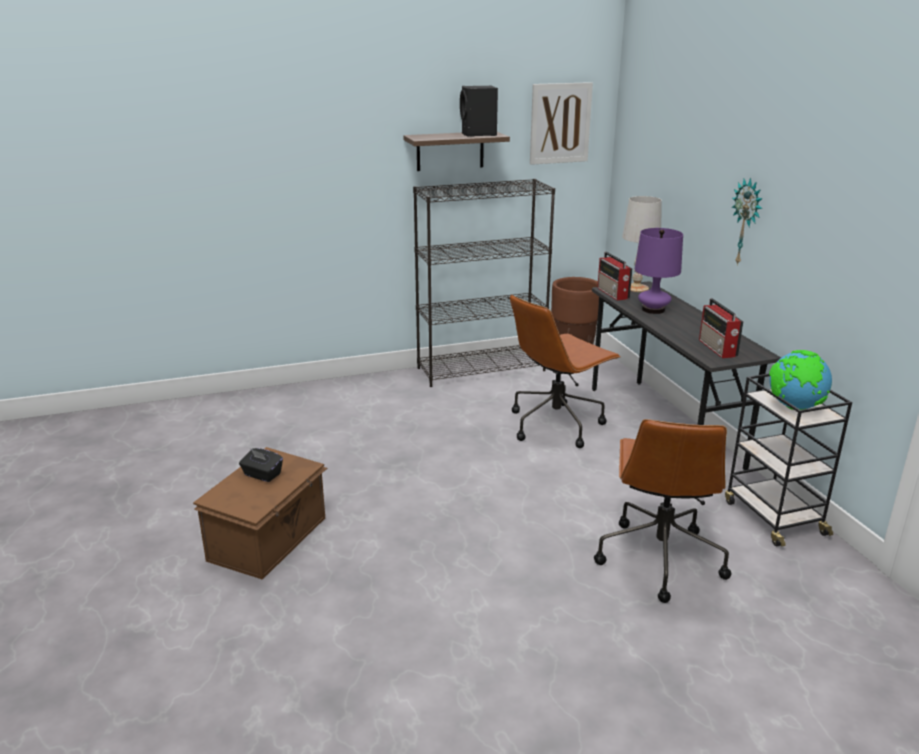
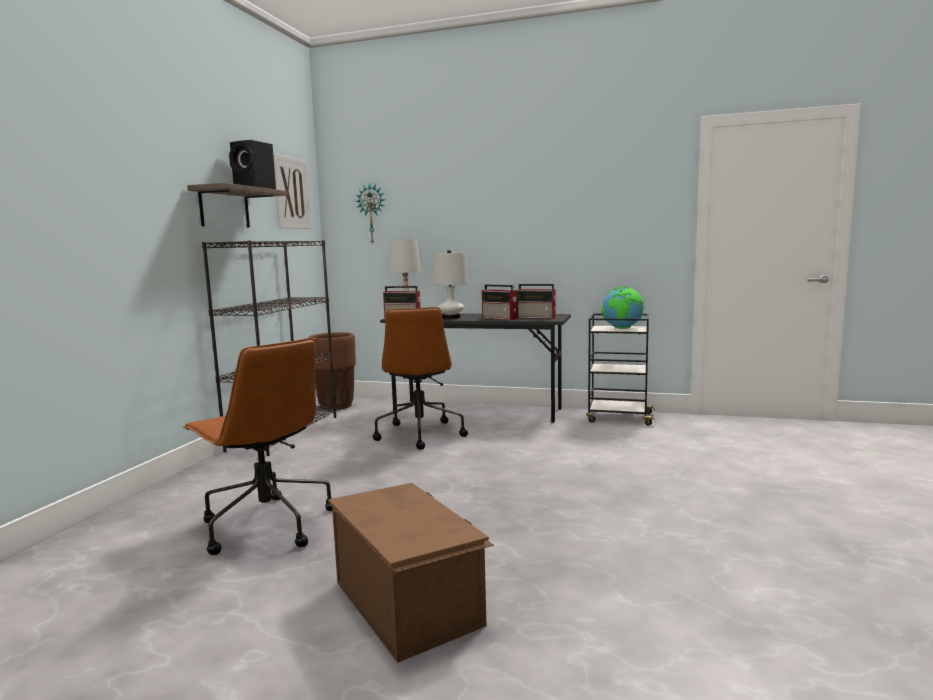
camera: 55 degrees left, 15 degrees down
(262, 475) = (390, 512): black tissue box -> none
(653, 309) = (451, 317): purple table lamp -> white table lamp
(659, 558) = (632, 453): brown office chair -> brown office chair (266, 524)
(682, 333) = (500, 318): none -> radio
(747, 222) = (508, 232): wall clock -> wall clock (372, 214)

